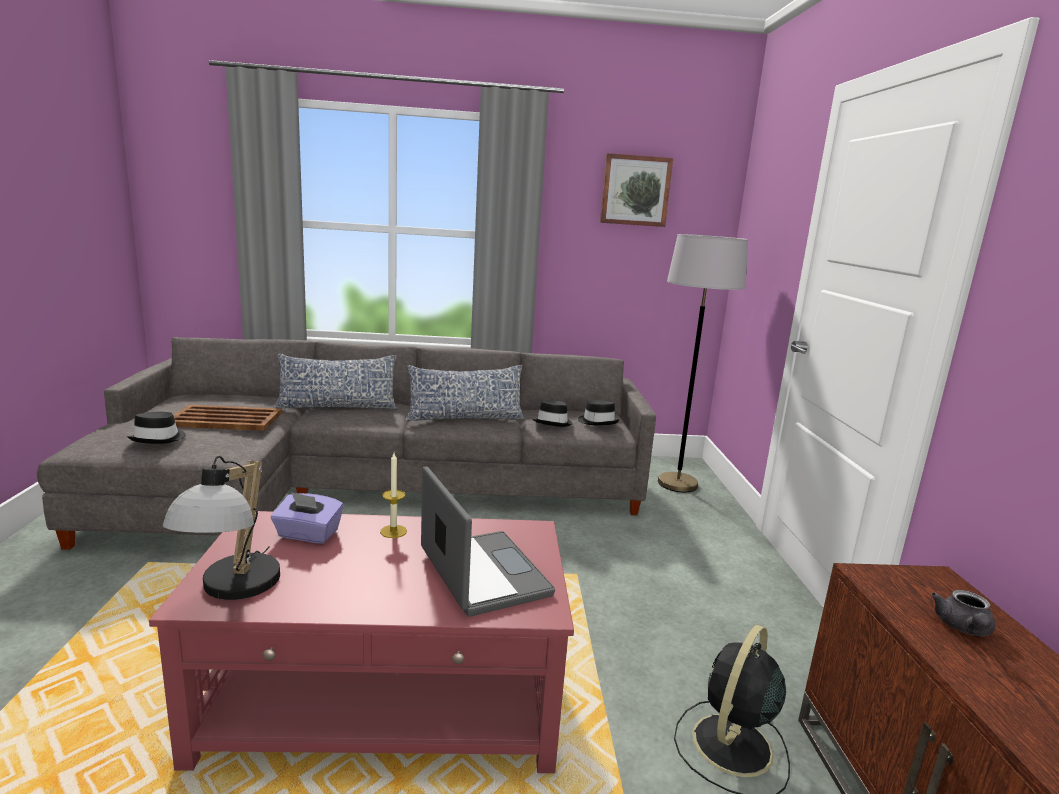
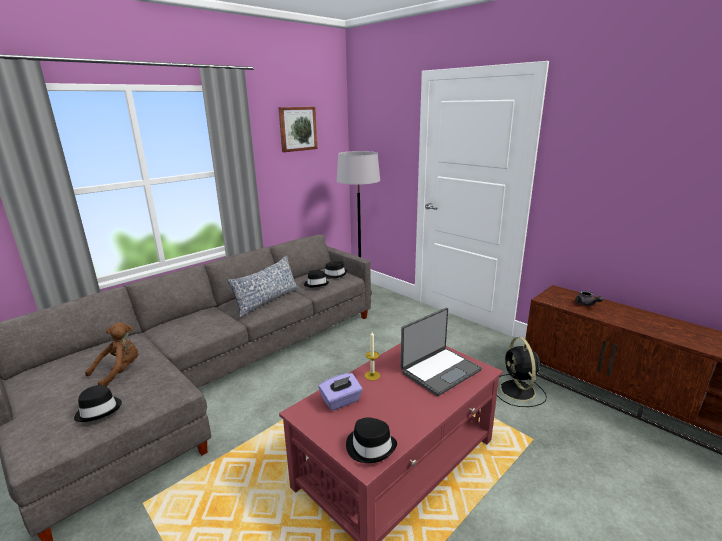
camera: 40 degrees left, 5 degrees up
(226, 419) = (119, 372): brown tray -> brown plush toy
(232, 591) = (370, 446): table lamp -> black hat
(337, 406) = (175, 327): pillow -> none
(481, 574) = (439, 371): laptop -> laptop turned 120 degrees clockwise

